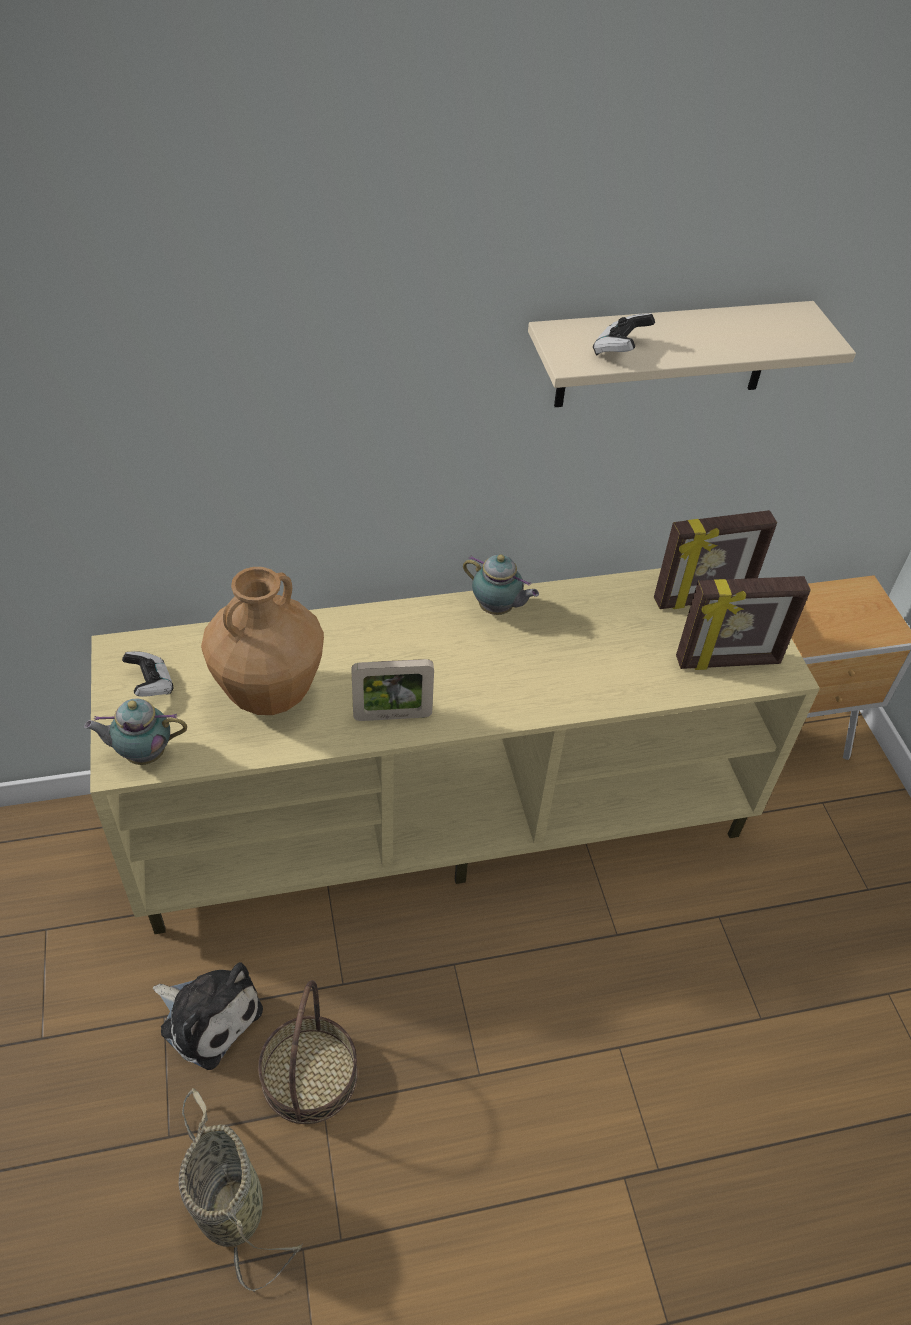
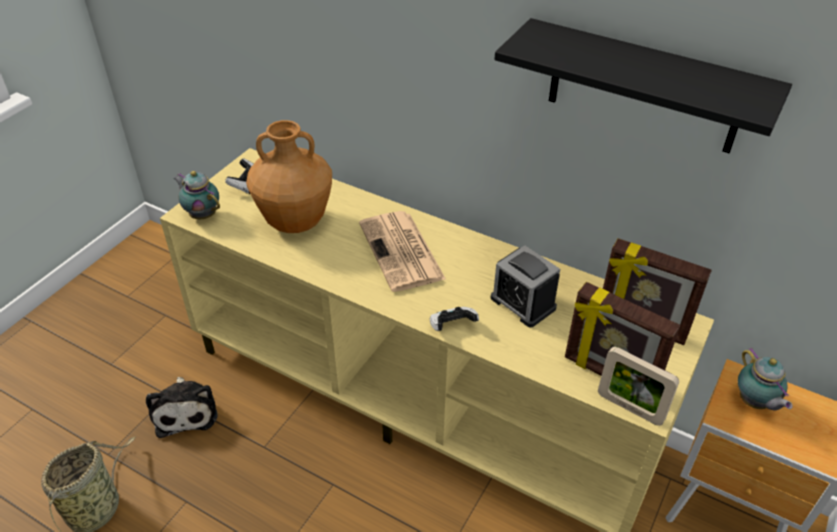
camera: 45 degrees right, 5 degrees down
(309, 1075) = (197, 479): basket -> none
(392, 716) = (345, 272): picture frame -> picture frame (629, 408)
(424, 657) = (402, 252): none -> newspaper
(497, 609) = (481, 252): teapot -> teapot (754, 403)
(591, 639) = (523, 303): none -> alarm clock
(620, 350) = (567, 54): game controller -> game controller (452, 326)
(665, 355) = (644, 88): beige shelf -> black shelf

